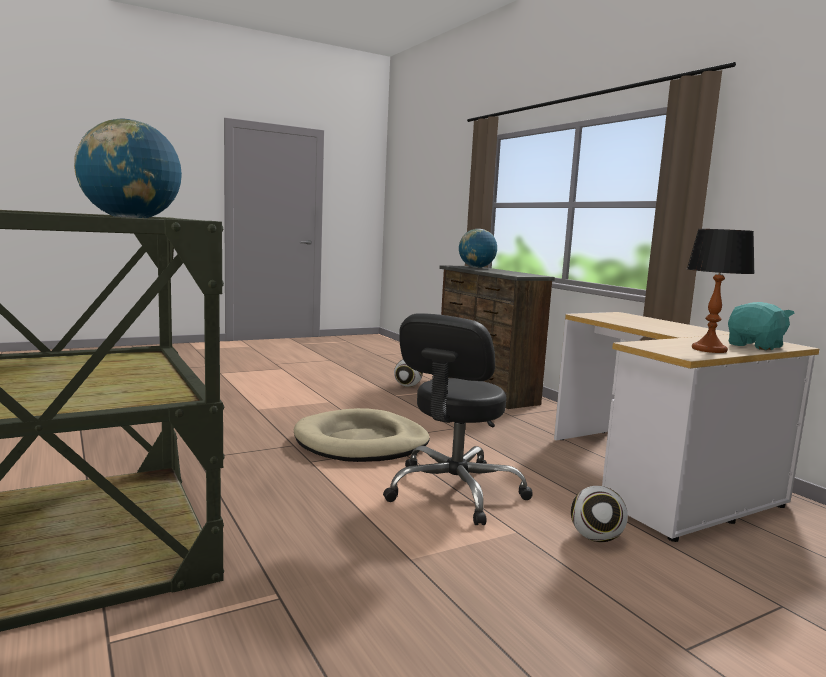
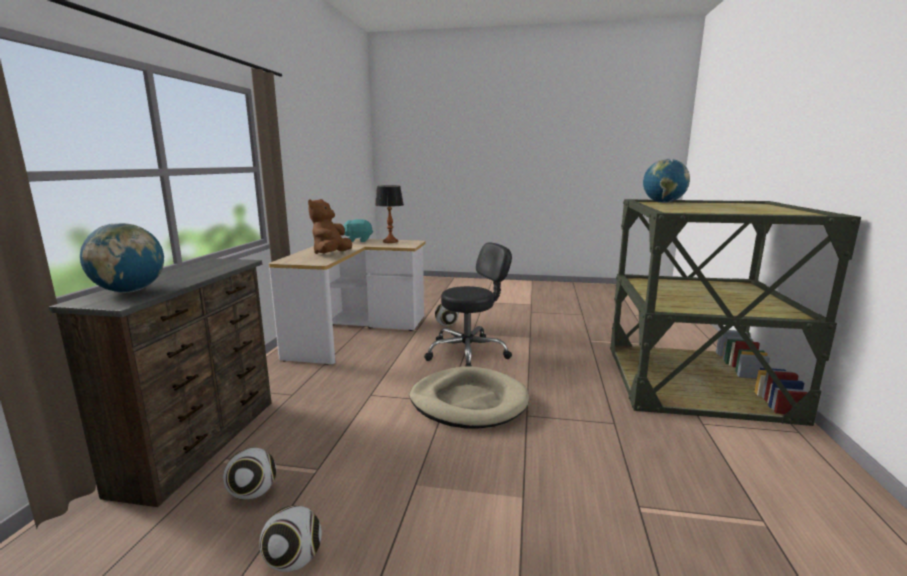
camera: 140 degrees left, 5 degrees up
(346, 380) = (294, 561): none -> football
(633, 323) = (331, 254): none -> brown plush toy

